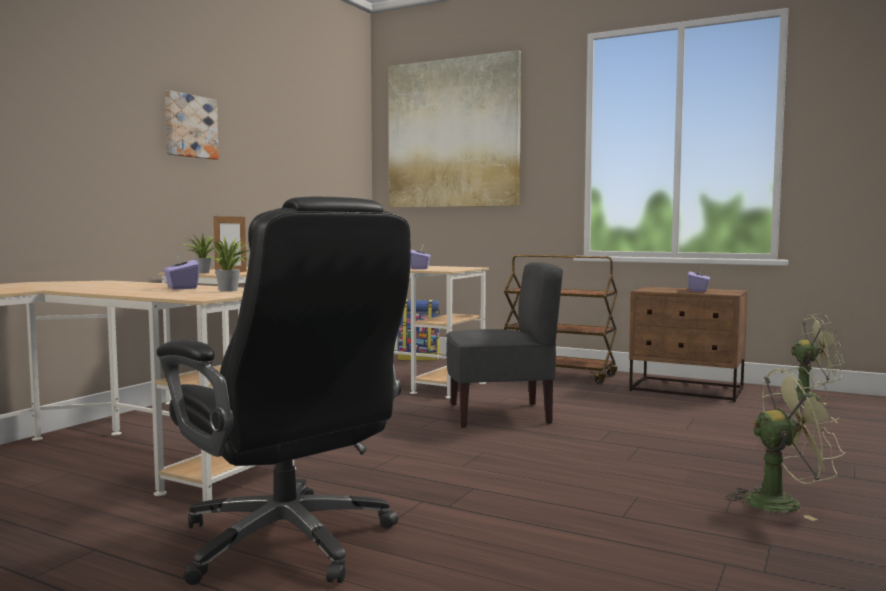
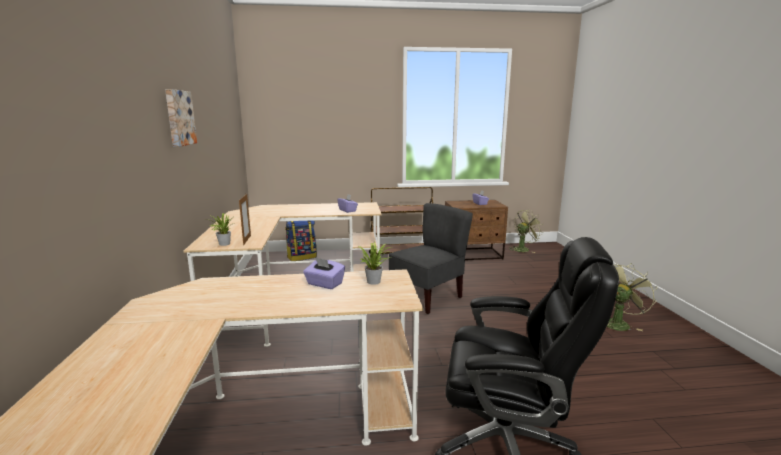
camera: 35 degrees left, 10 degrees up
(453, 133) = (310, 104): picture -> none

